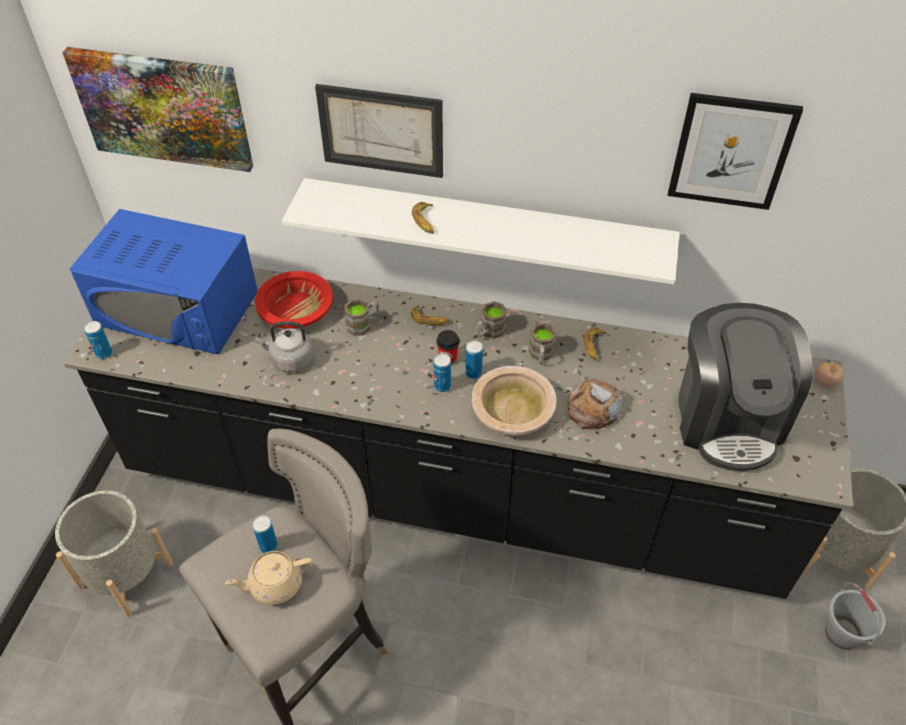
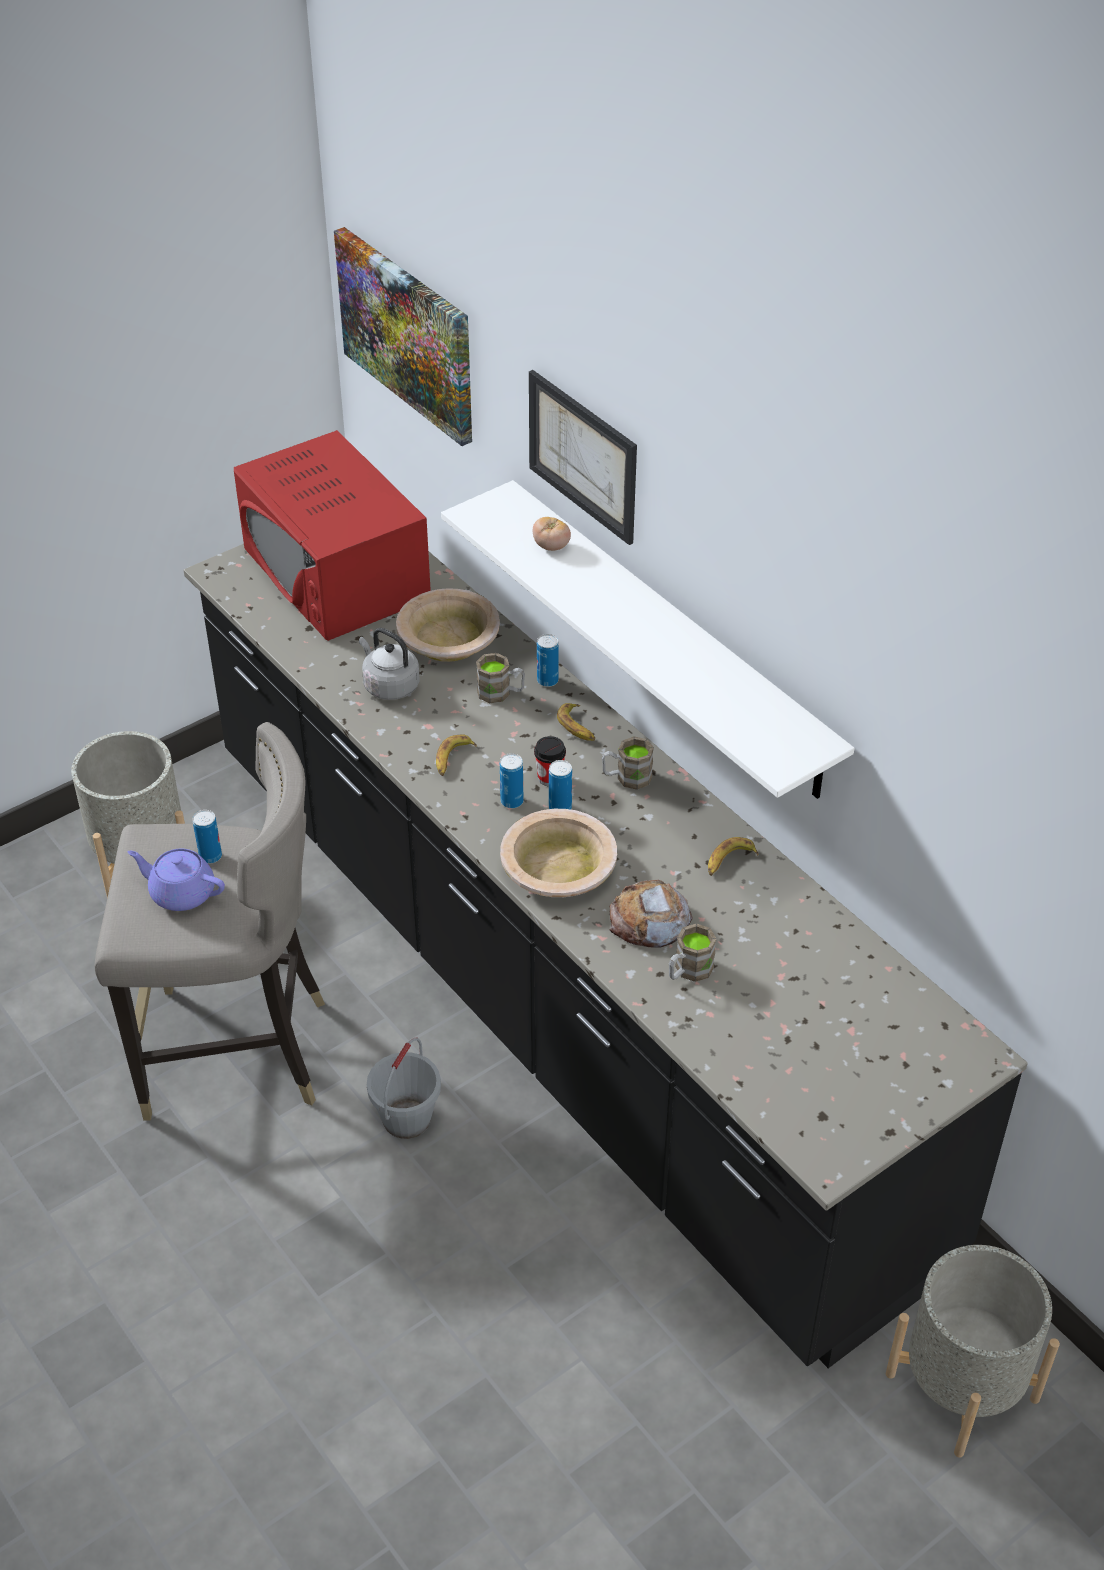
camera: 40 degrees right, 5 degrees down
(104, 353) = (226, 580): can -> can (547, 680)
(177, 308) = (336, 573): blue microwave -> red microwave
(274, 584) = (181, 893): beige teapot -> purple teapot
(296, 310) = (448, 639): red bowl -> beige bowl
(425, 221) = (582, 587): banana -> banana (452, 759)
(541, 355) = (656, 834): brown mug -> brown mug (688, 971)
(727, 418) = (792, 1027): coffee machine -> none
(731, 151) = (901, 657): picture -> none
(825, 382) = (971, 1068): tomato -> tomato (551, 546)
(842, 633) = (859, 1472): grey bucket -> grey bucket (406, 1118)

